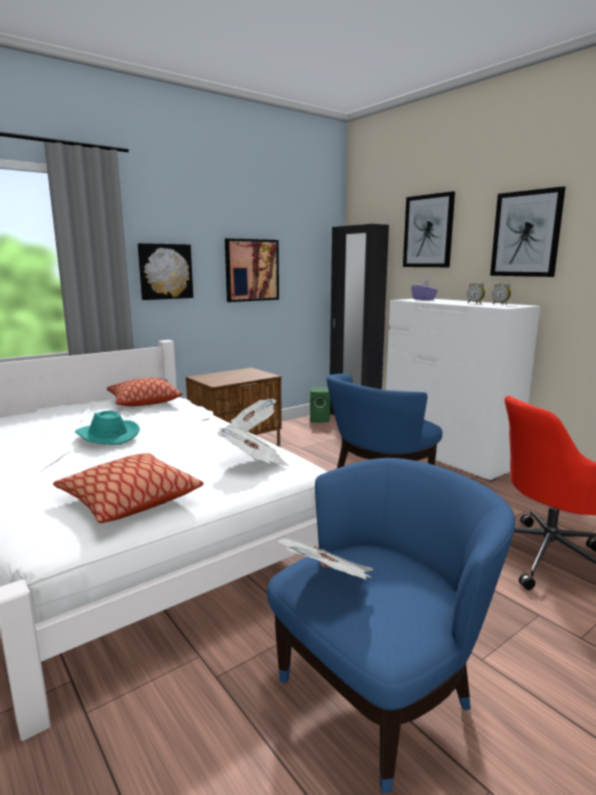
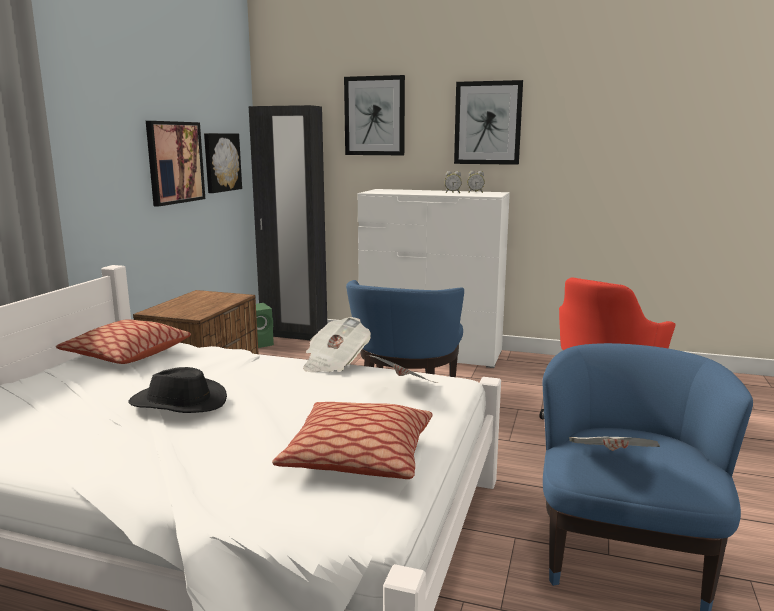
camera: 35 degrees left, 0 degrees up
(107, 436) = (178, 403): turquoise hat -> black hat
(165, 271) = (85, 168): picture -> picture (221, 162)
(423, 299) = (387, 190): purple tissue box -> none

